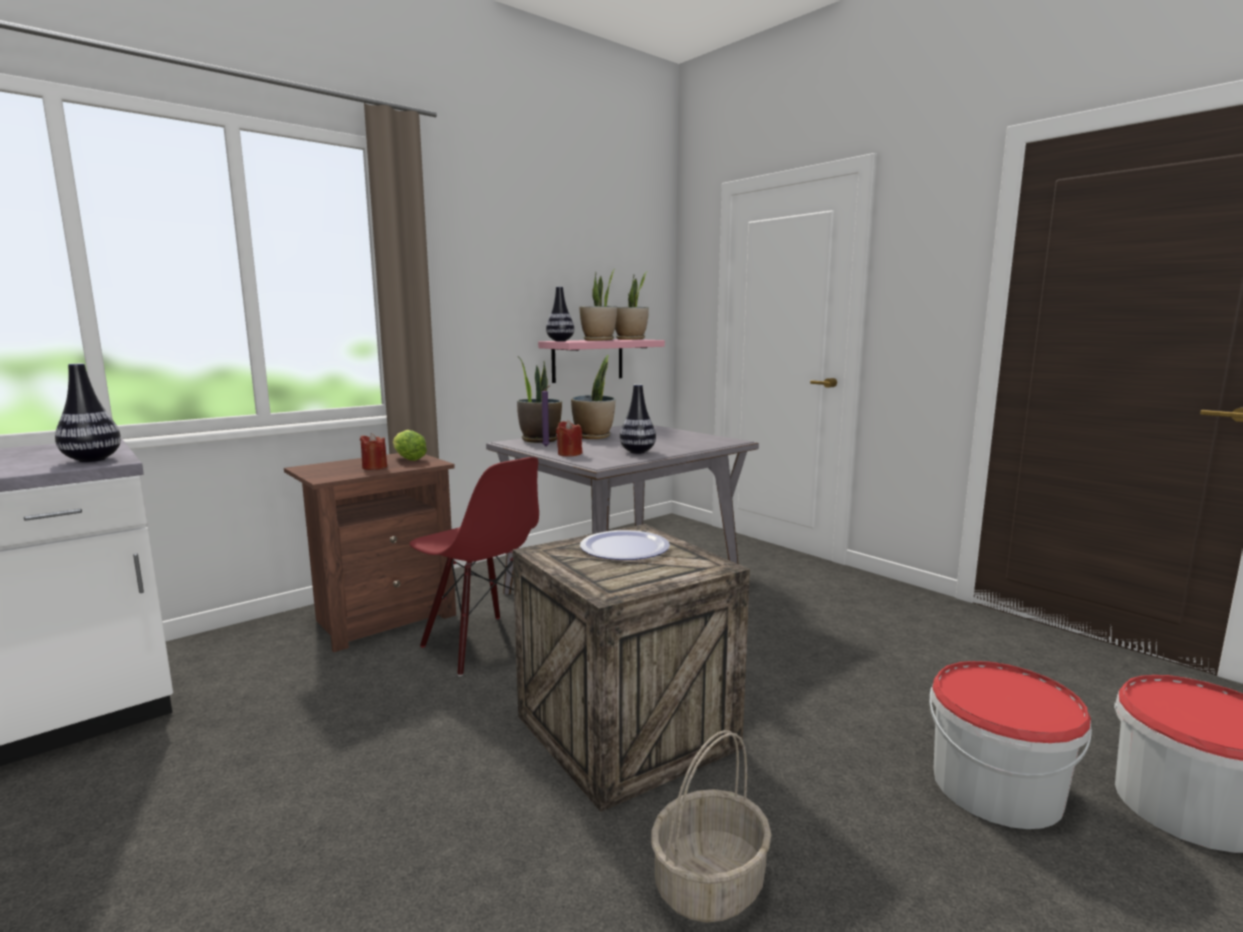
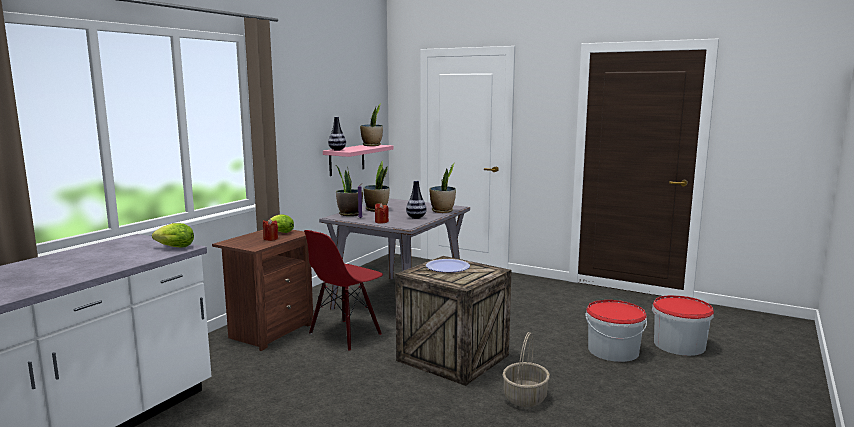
camera: 20 degrees left, 0 degrees up
(92, 460) = (173, 247): vase -> lettuce
(483, 644) = (345, 334): red chair -> red chair turned 105 degrees clockwise
(598, 340) = (358, 148): potted plant -> potted plant (442, 211)

